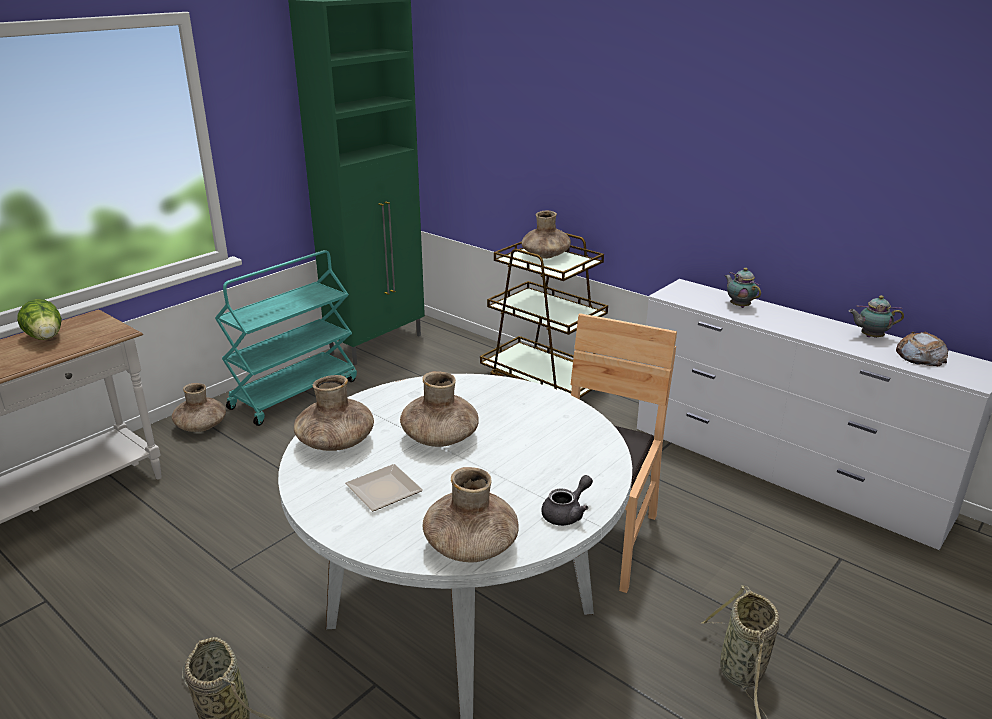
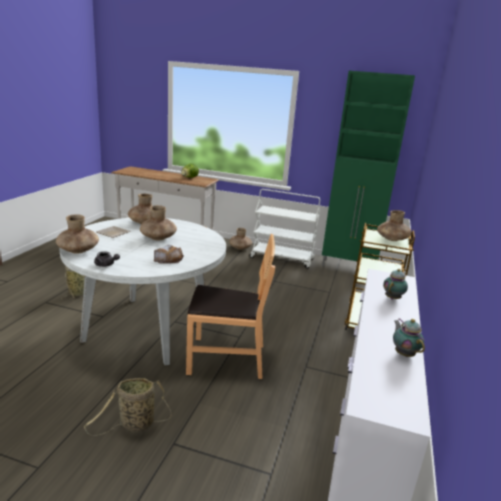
camera: 65 degrees right, 5 degrees down
(294, 393) = (282, 258): turquoise cart -> white cart
(920, 355) = (392, 378): bread -> bread (168, 259)

